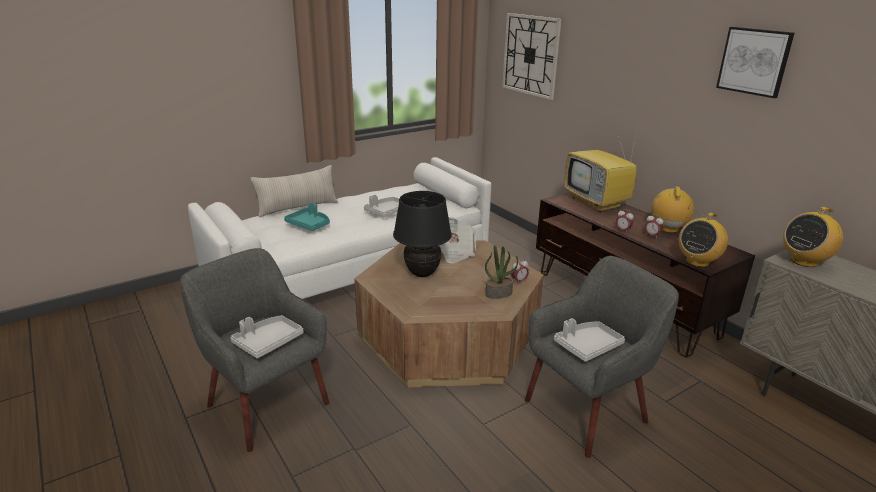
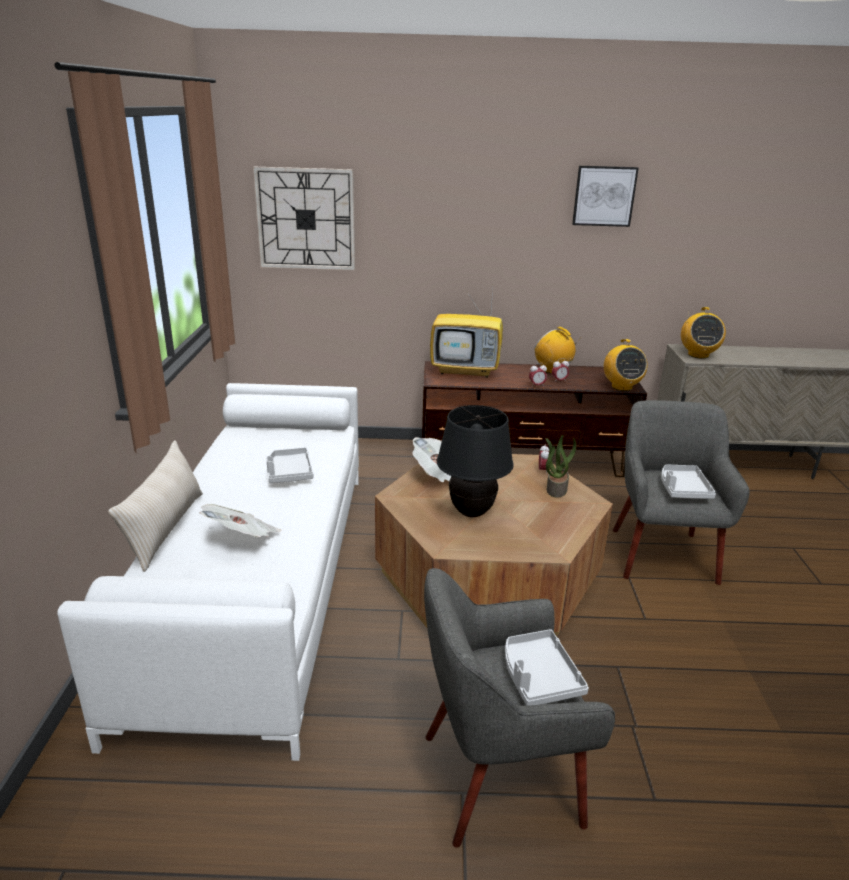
camera: 55 degrees left, 0 degrees up
(309, 224) = (243, 537): turquoise tray -> newspaper

